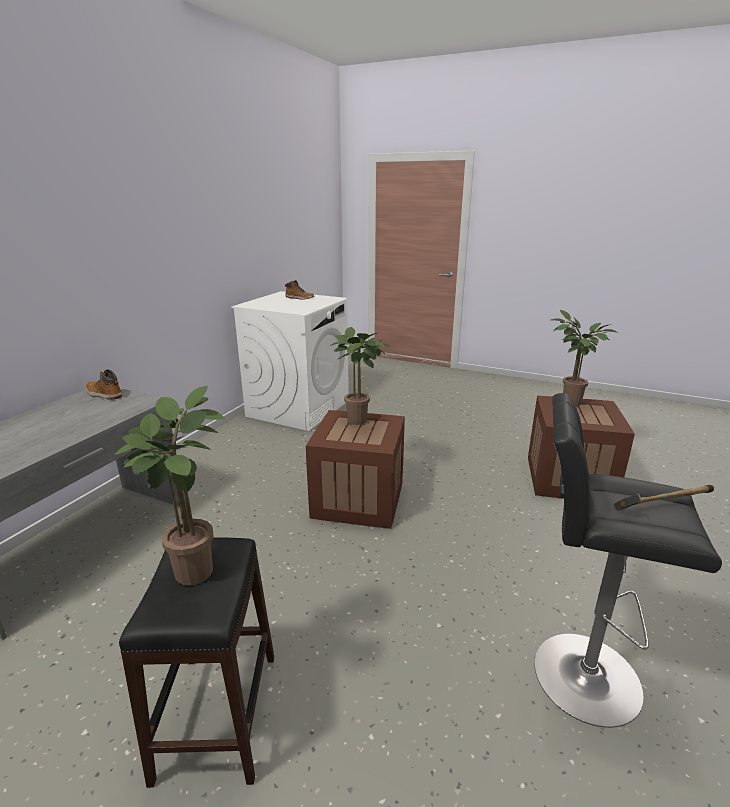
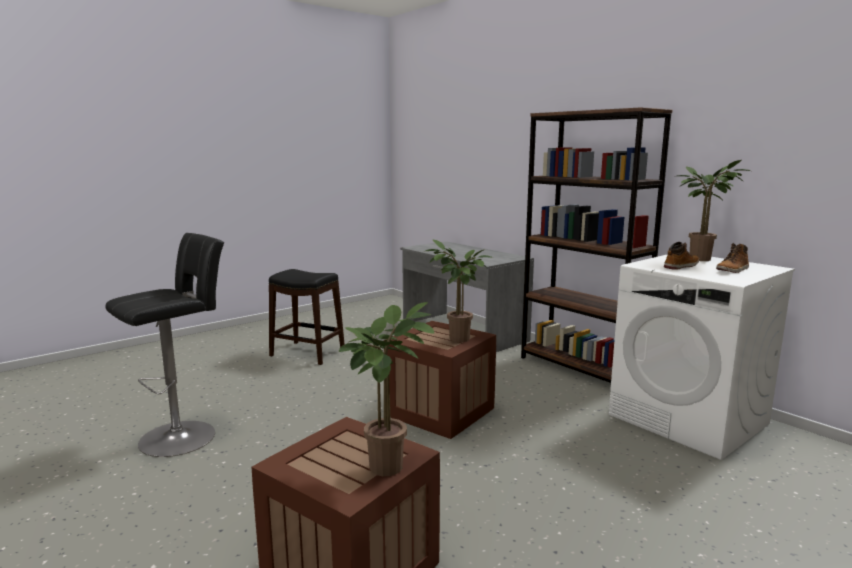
camera: 115 degrees right, 10 degrees down
(104, 394) = (509, 258): boot -> boot (680, 266)
(192, 567) = (310, 273): potted plant -> potted plant (703, 259)
(212, 449) = (580, 368): none -> brown bookcase
(661, 507) = (145, 303): hammer -> none

